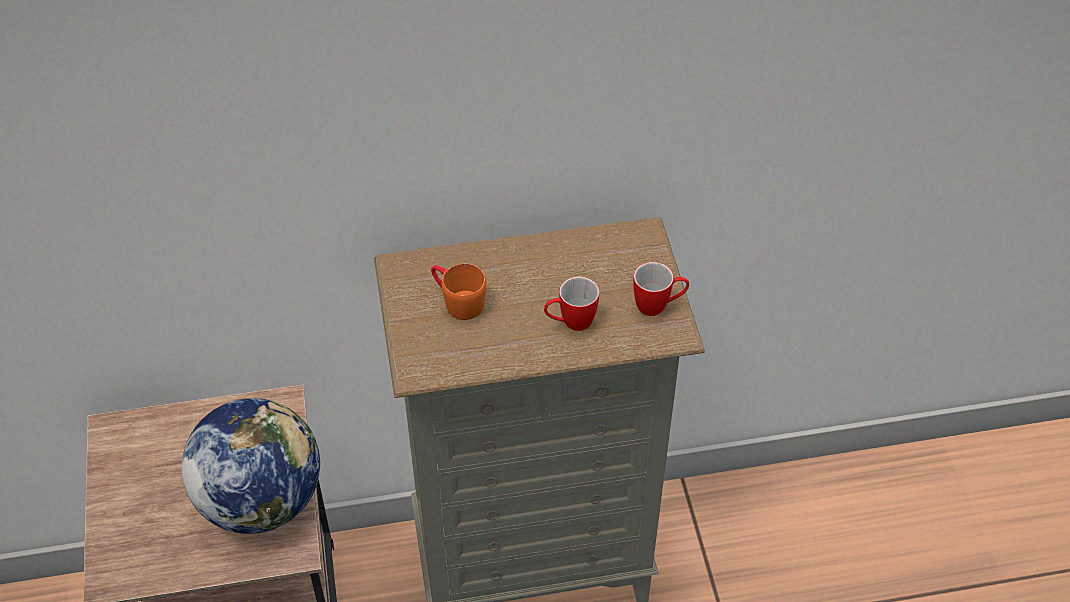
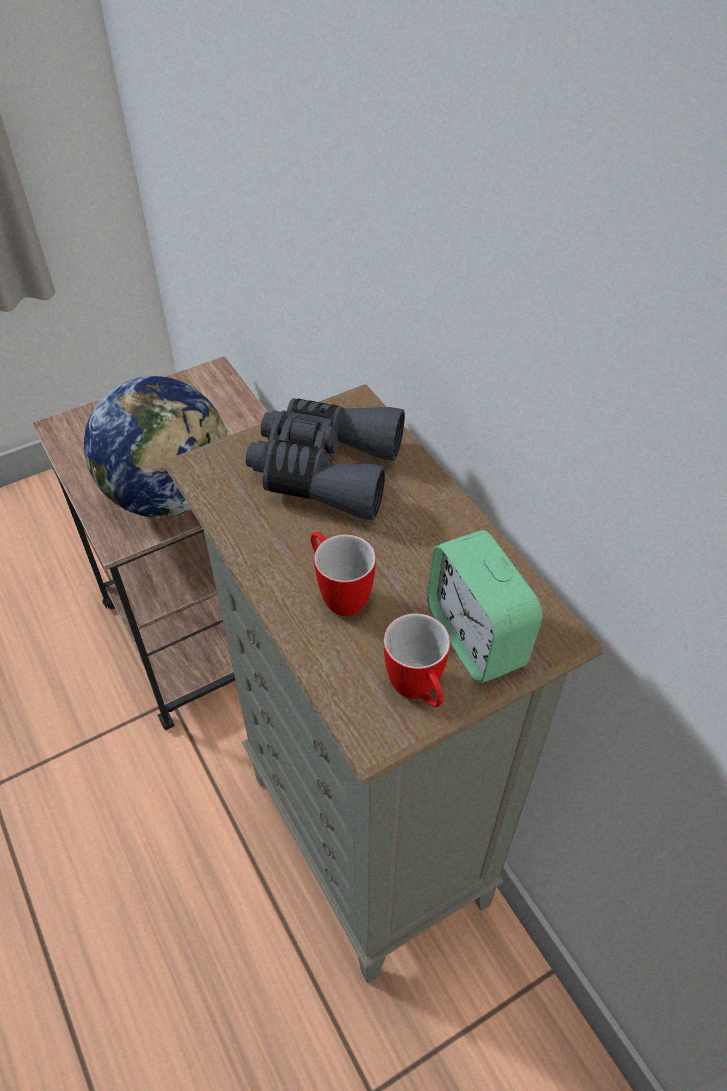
camera: 70 degrees right, 0 degrees up
(457, 301) = (325, 470): orange mug -> grey binoculars
(631, 268) = (476, 637): none -> alarm clock

